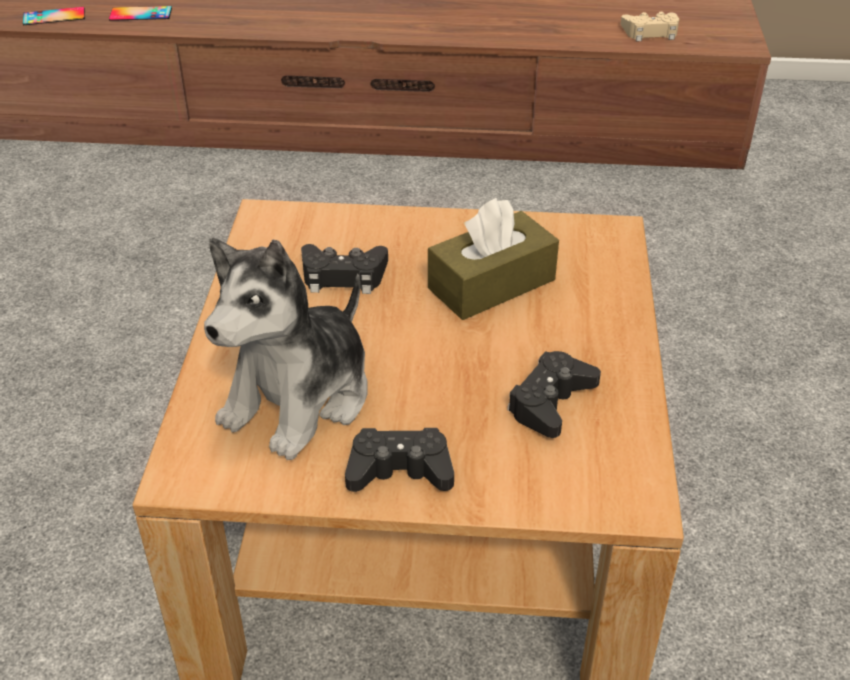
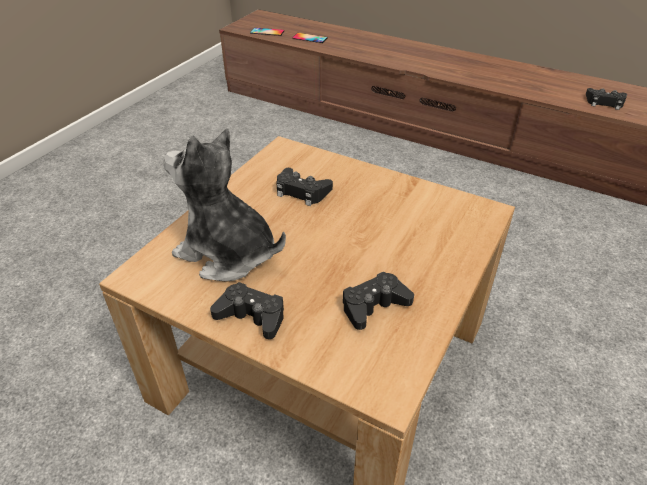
camera: 25 degrees right, 0 degrees up
(300, 398) = (227, 253): plush toy -> plush toy turned 60 degrees clockwise
(491, 284) = (386, 221): brown tissue box -> none
(650, 32) = (604, 102): beige game controller -> black game controller

